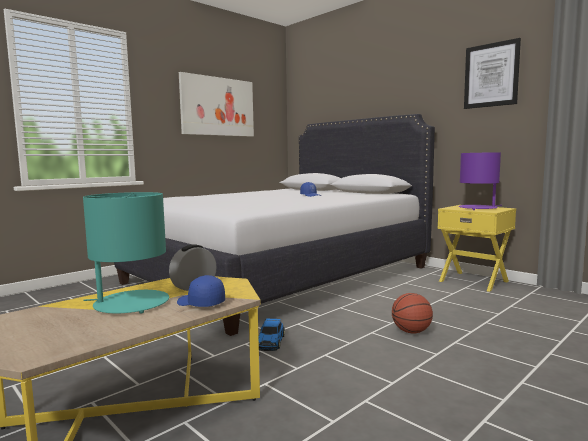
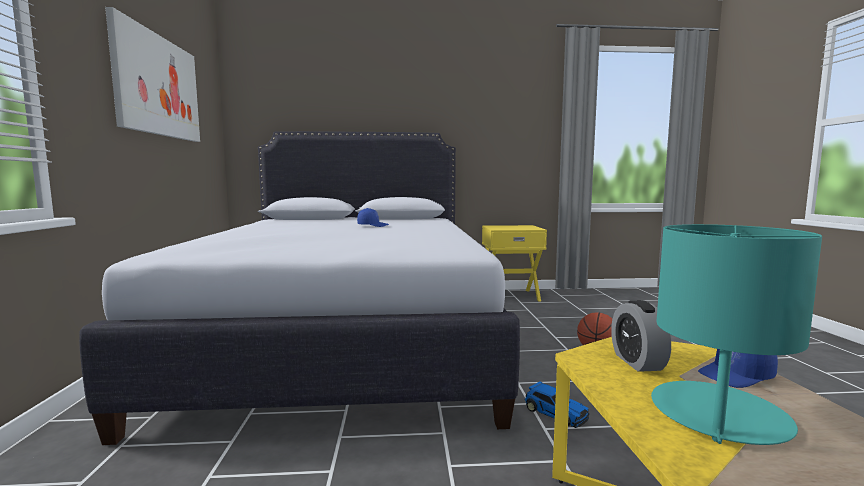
camera: 50 degrees left, 0 degrees up
(478, 208) = (514, 227): purple table lamp -> none
(491, 75) = (506, 104): picture -> none

